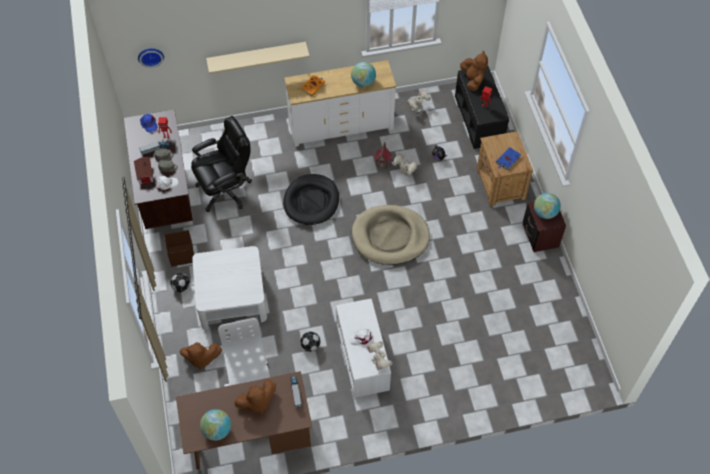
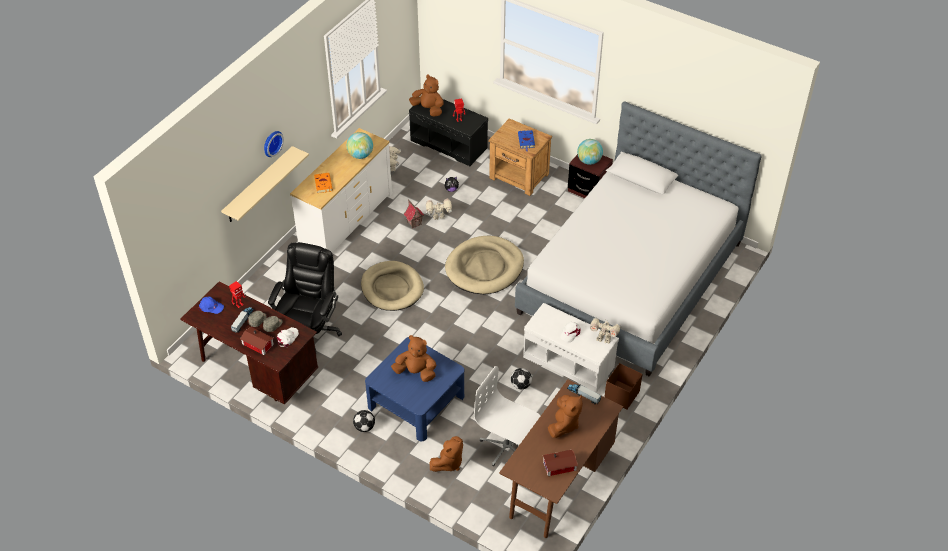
camera: 45 degrees left, 10 degrees down
(150, 55) = (178, 234): wall clock -> wall clock (271, 143)
(181, 255) = (333, 405): brown storage box -> brown storage box (621, 395)
(217, 430) = (560, 466): globe -> toy house
(230, 276) = (416, 372): none -> brown plush toy
(232, 297) = (417, 401): white coffee table -> blue coffee table
(311, 201) = (392, 288): black dog bed -> beige dog bed
(486, 332) = (631, 278): none -> bed

